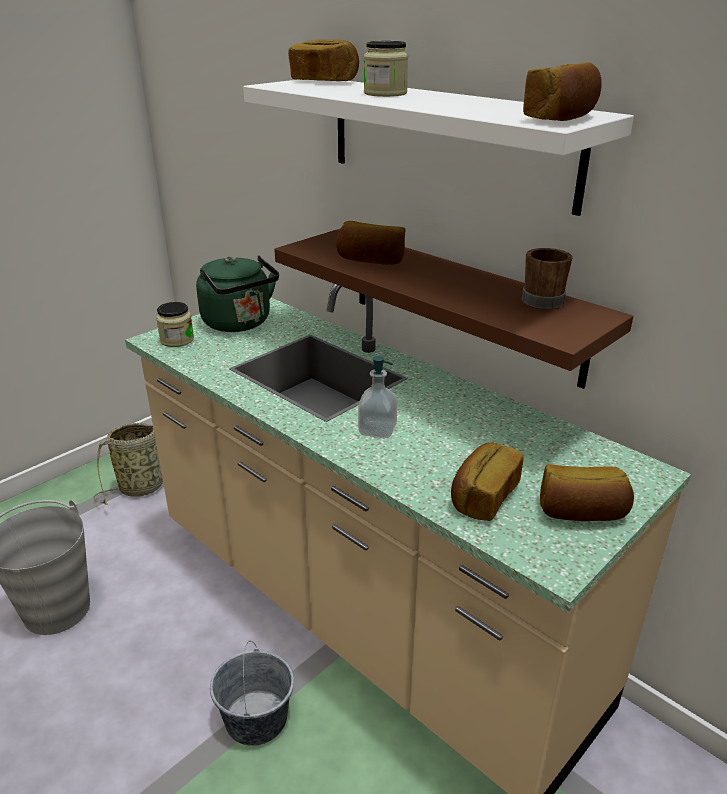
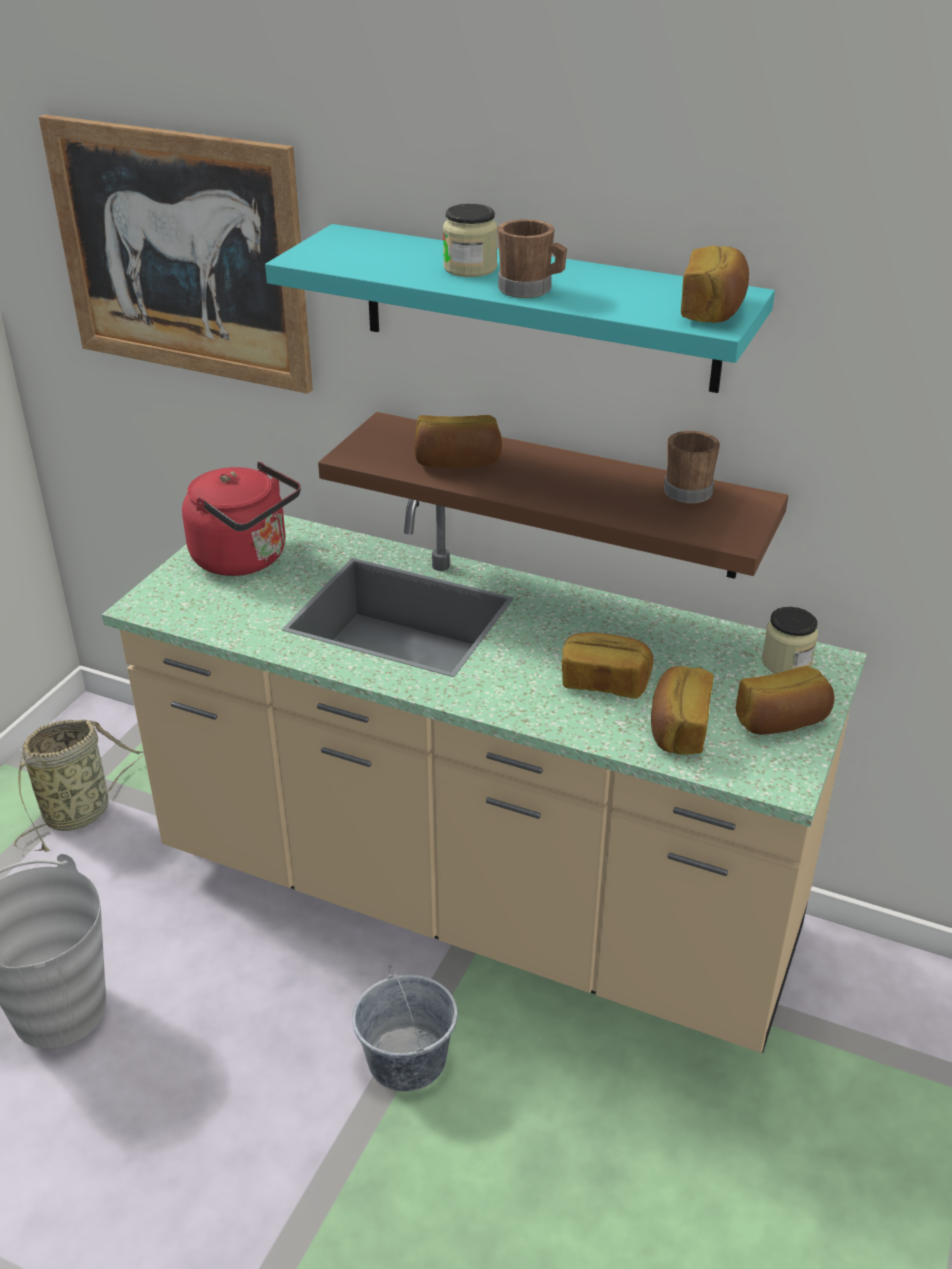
camera: 20 degrees left, 5 degrees up
(177, 340) = (177, 601): jar -> jar (786, 662)
(236, 108) = (181, 254): none -> picture
(240, 323) = (245, 559): green kettle -> red kettle
(324, 82) = (360, 240): bread -> bread (604, 682)
(377, 430) = (520, 674): soap dispenser -> none
(417, 103) = (530, 290): none -> brown mug
(447, 140) = (538, 308): white shelf -> turquoise shelf

